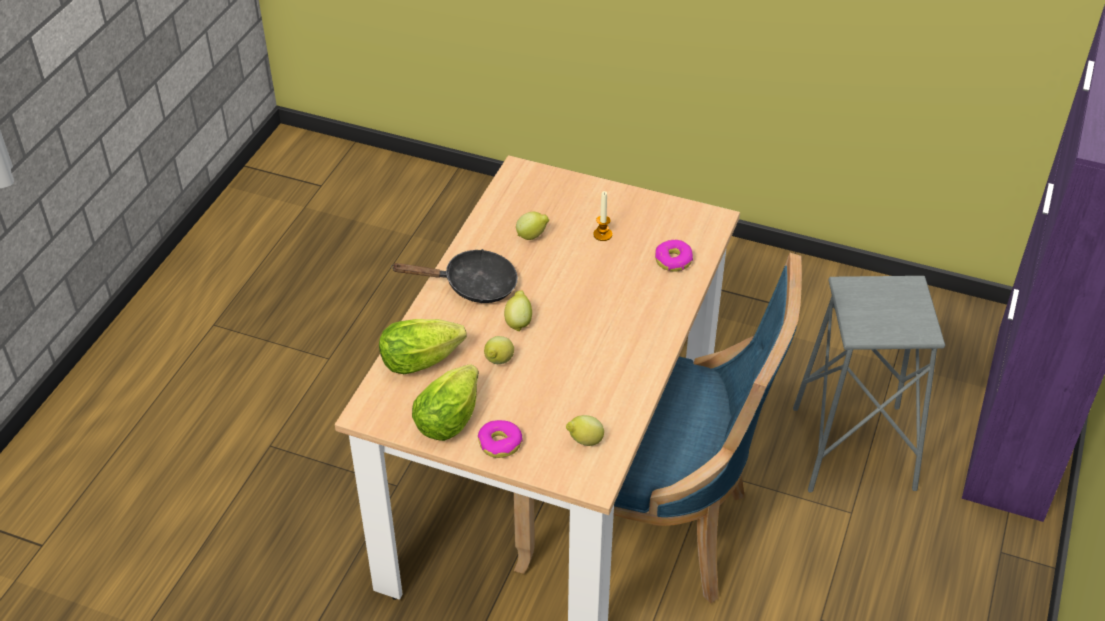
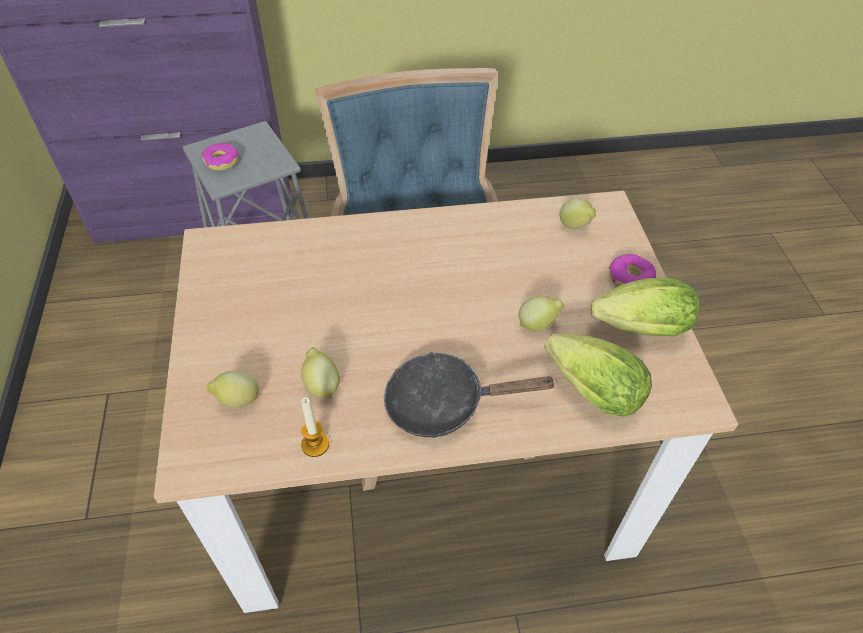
camera: 120 degrees left, 5 degrees up
(472, 285) = (444, 403): black frying pan -> black frying pan turned 60 degrees counterclockwise
(518, 322) = (470, 334): lemon -> lemon (237, 401)
(602, 234) = (282, 321): candle -> candle (315, 444)
(673, 260) = (294, 251): donut -> donut (222, 161)

